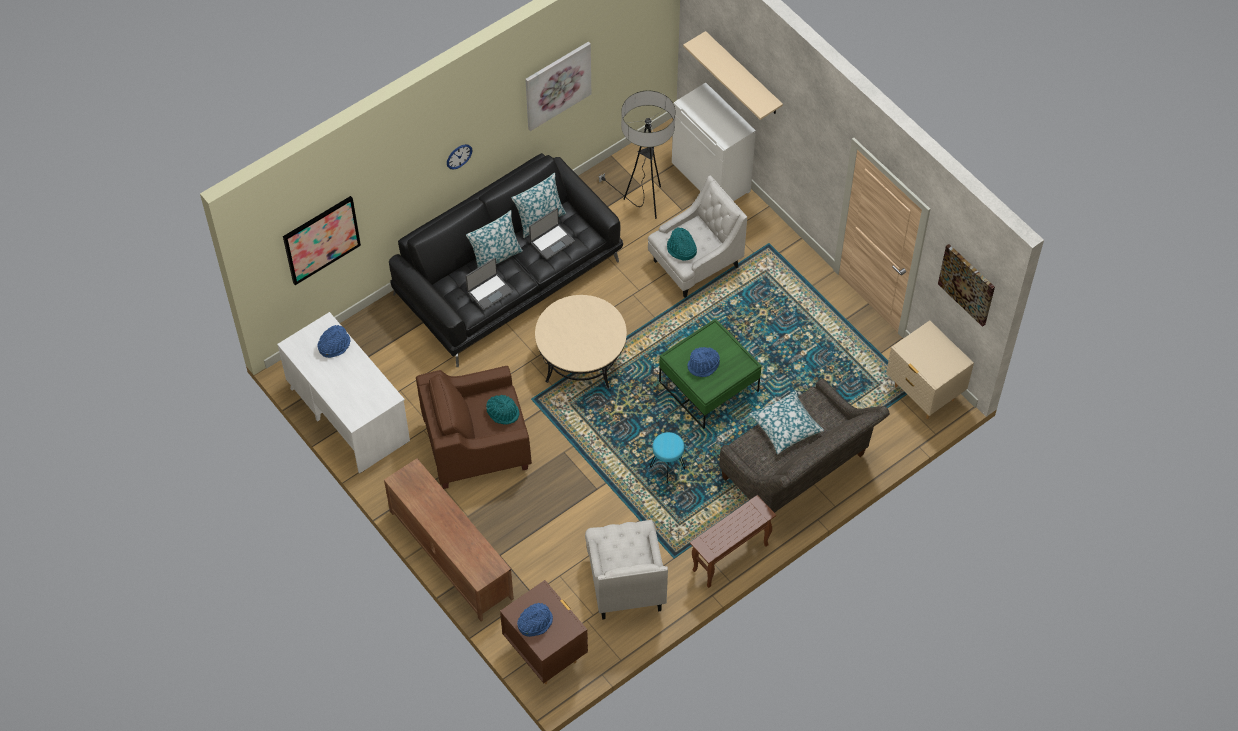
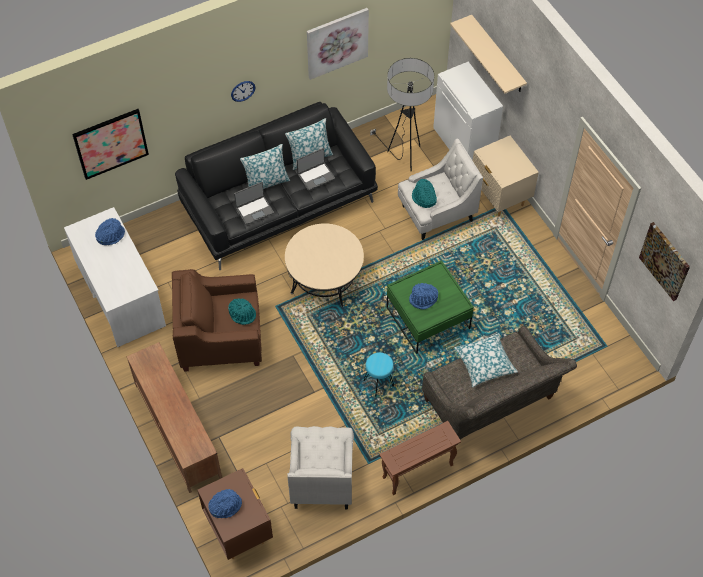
camera: 10 degrees right, 0 degrees up
(923, 393) = (613, 352): beige nightstand -> beige nightstand (500, 197)

